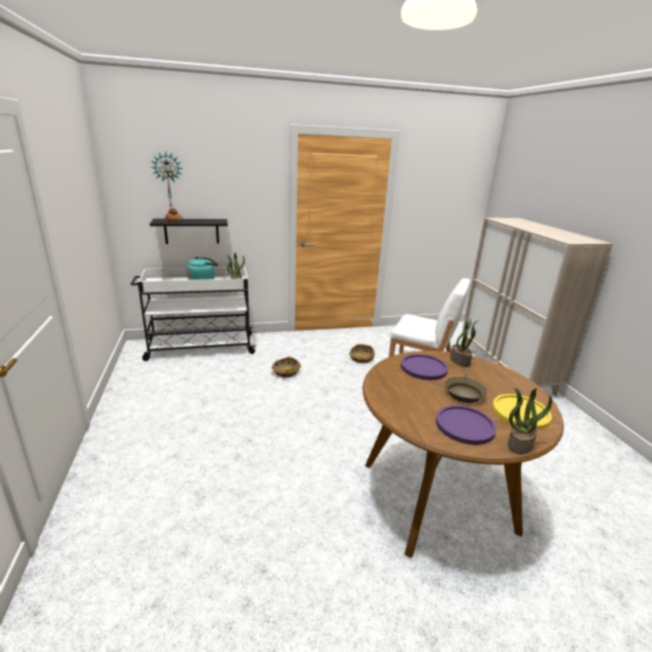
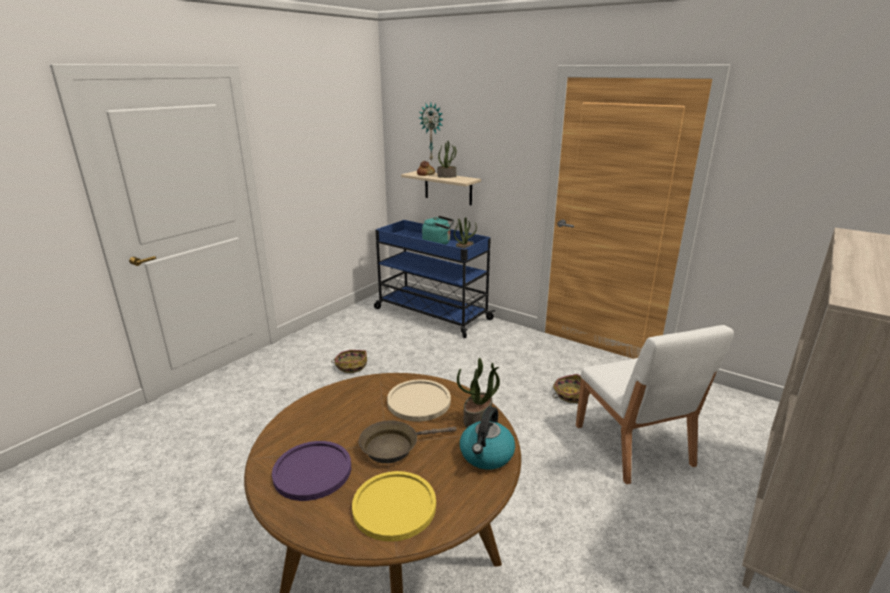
camera: 50 degrees right, 0 degrees up
(191, 231) = (448, 188): black shelf -> beige shelf
(199, 347) = (431, 313): white cart -> blue cart
(285, 372) = (464, 369): basket -> basket (351, 366)
(423, 368) = (419, 401): purple plate -> beige plate
(496, 372) = (486, 455): none -> kettle
(519, 444) = (311, 526): potted plant -> potted plant (447, 176)

